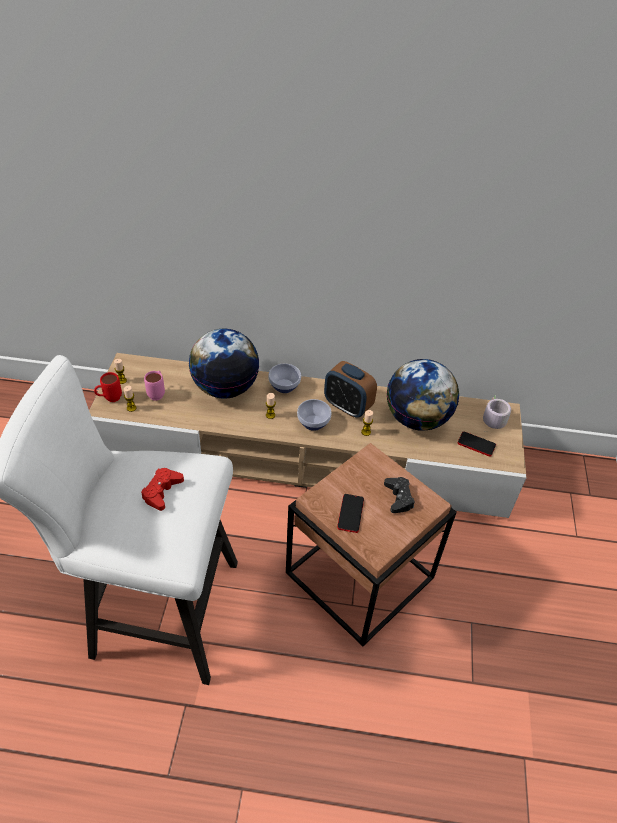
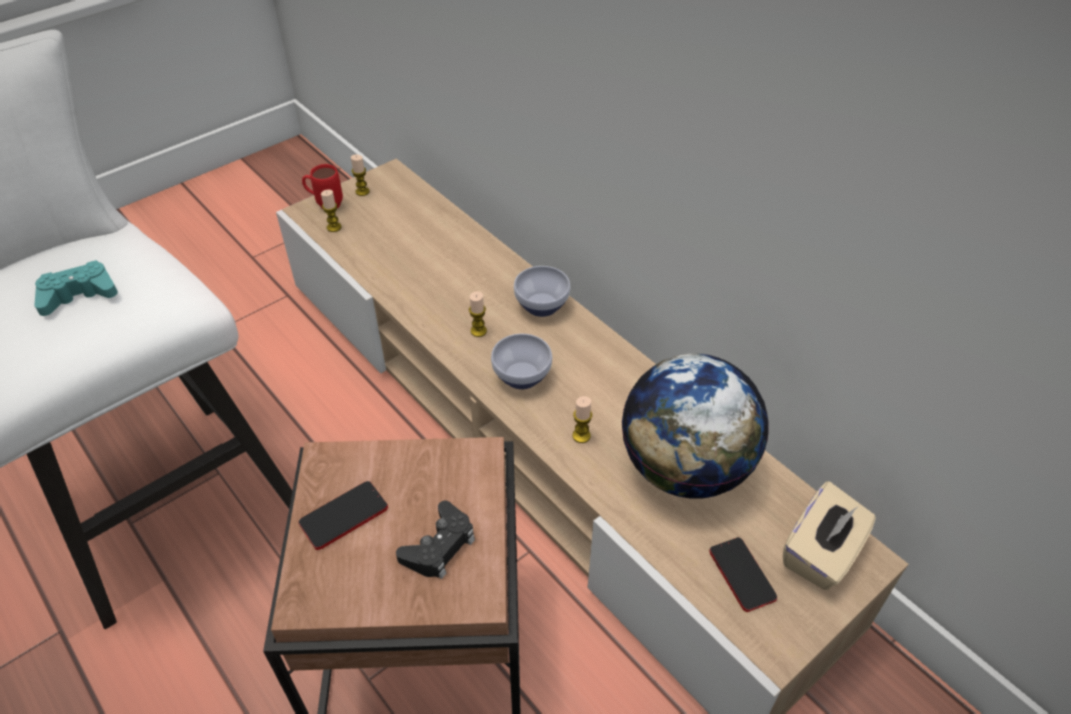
camera: 45 degrees right, 0 degrees up
(157, 393) = (381, 227): pink mug -> none
(162, 491) = (78, 295): red game controller -> turquoise game controller
(225, 387) = (465, 264): globe -> none
(347, 406) = (597, 384): alarm clock -> none
(492, 419) = (821, 553): grey mug -> beige tissue box

